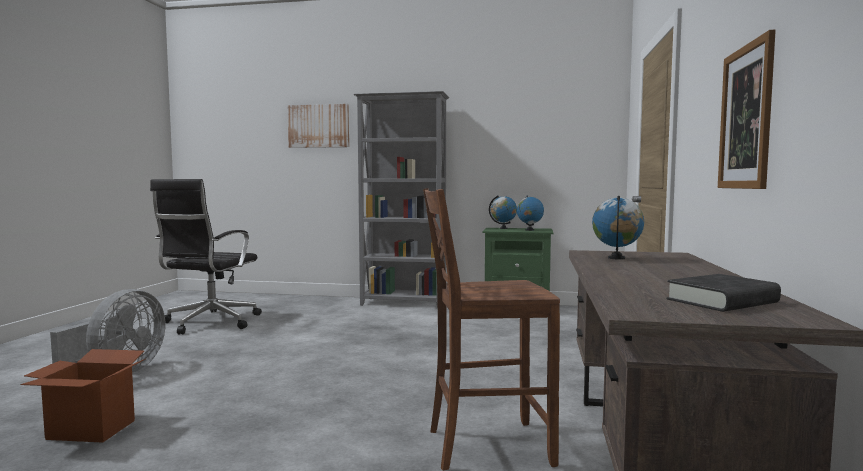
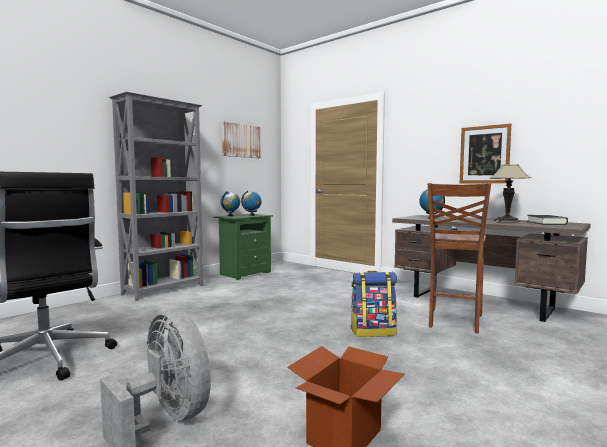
camera: 60 degrees left, 0 degrees up
(319, 126) = (51, 116): picture -> picture (241, 140)
(372, 401) = (373, 332): none -> backpack
(669, 283) = (507, 221): none -> table lamp

